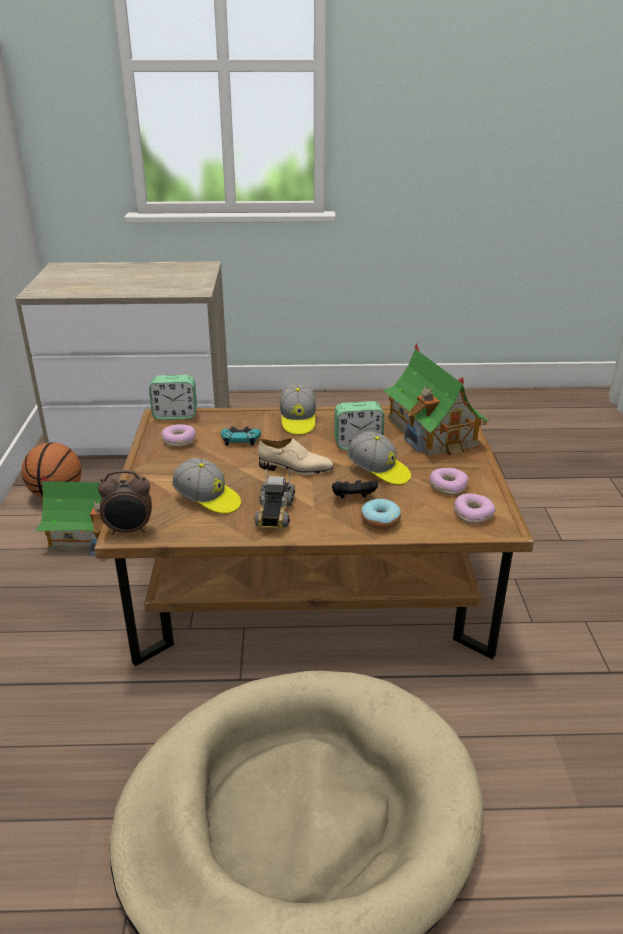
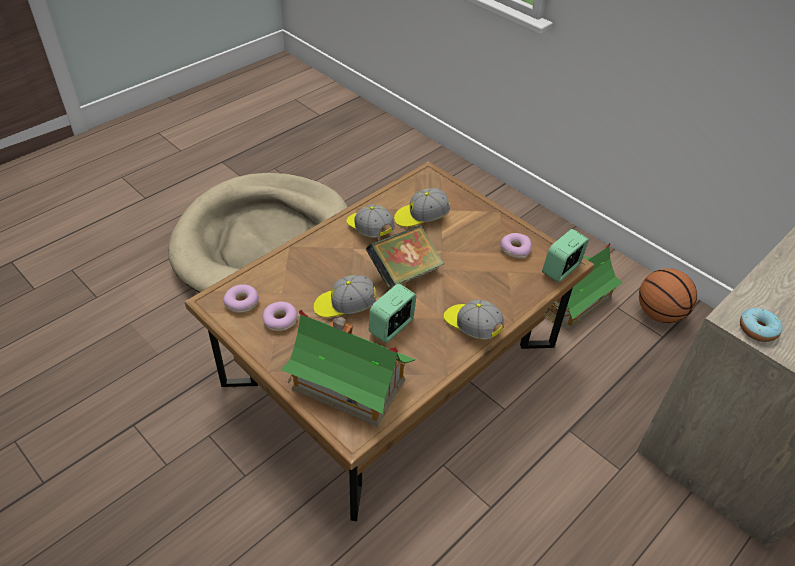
camera: 135 degrees right, 15 degrees up
(129, 531) = (427, 176): alarm clock -> none
(240, 439) = (479, 276): turquoise game controller -> none
(274, 512) = (369, 229): toy truck -> cap
(295, 468) = (404, 273): beige shoe -> book
(353, 498) = (335, 269): black game controller -> none
(380, 520) = (299, 260): donut -> donut (757, 329)

